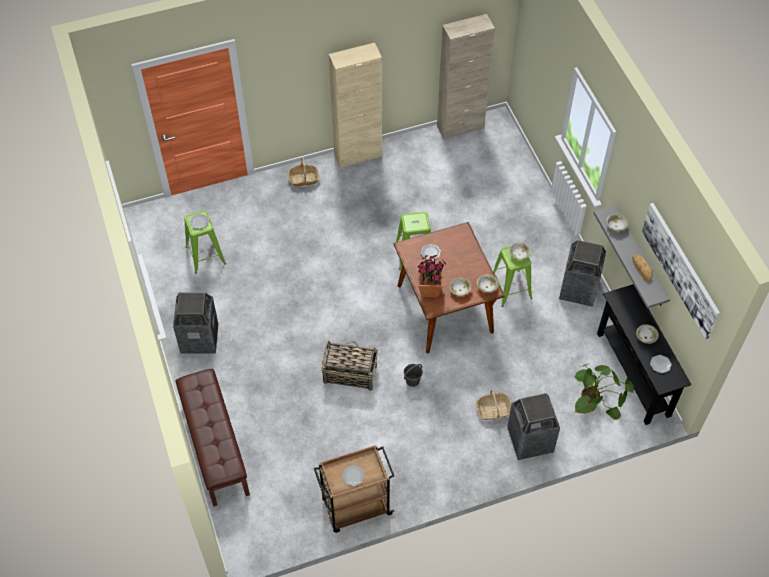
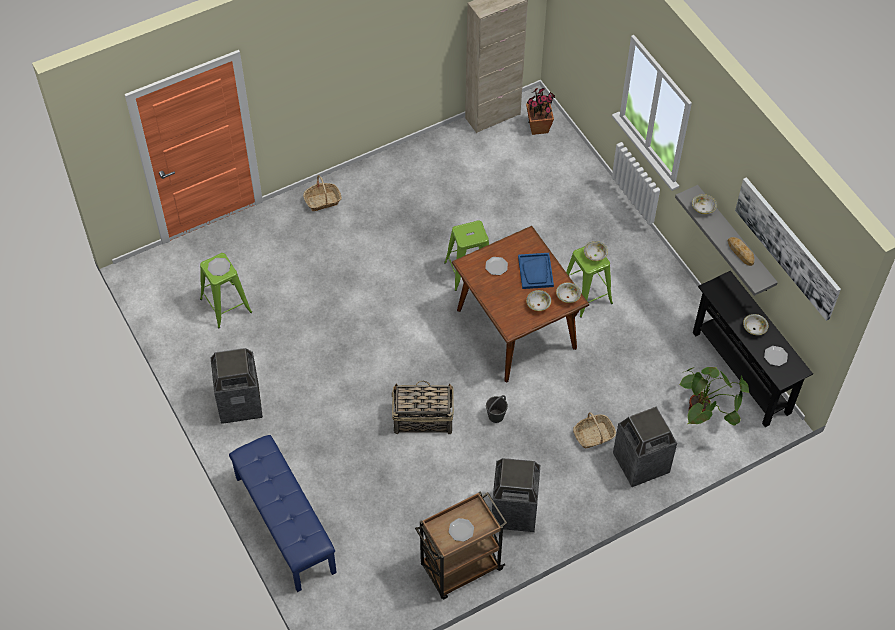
camera: 10 degrees left, 0 degrees up
(214, 447) = (284, 524): brown bench -> blue bench
(358, 155) = (380, 164): beige cabinet -> none
(430, 290) = (504, 309): potted plant -> potted plant (539, 127)
(463, 261) = (535, 272): none -> blue tray
(578, 290) = (663, 286): trash can -> trash can (514, 512)

